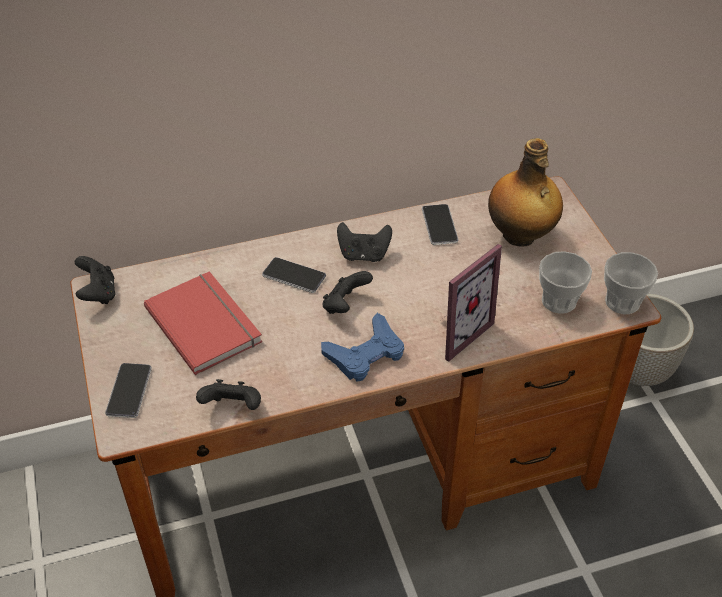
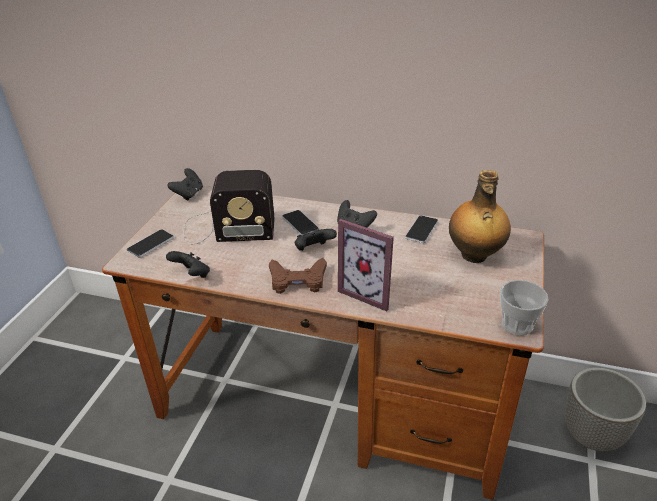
camera: 35 degrees right, 10 degrees down
(206, 323) = (225, 228): red book -> radio
(365, 354) = (297, 280): blue game controller -> brown game controller
(456, 331) = (370, 292): picture frame -> picture frame turned 45 degrees clockwise
(558, 301) = (465, 304): cup -> none

